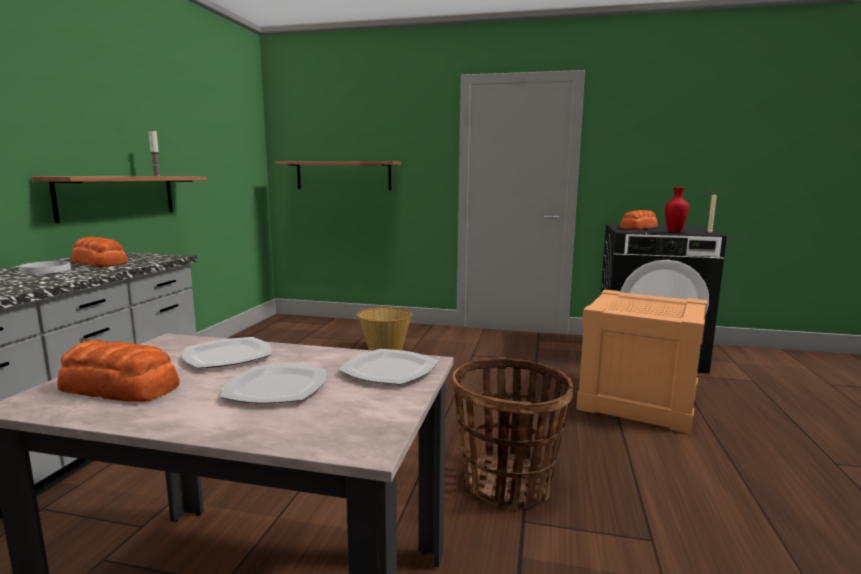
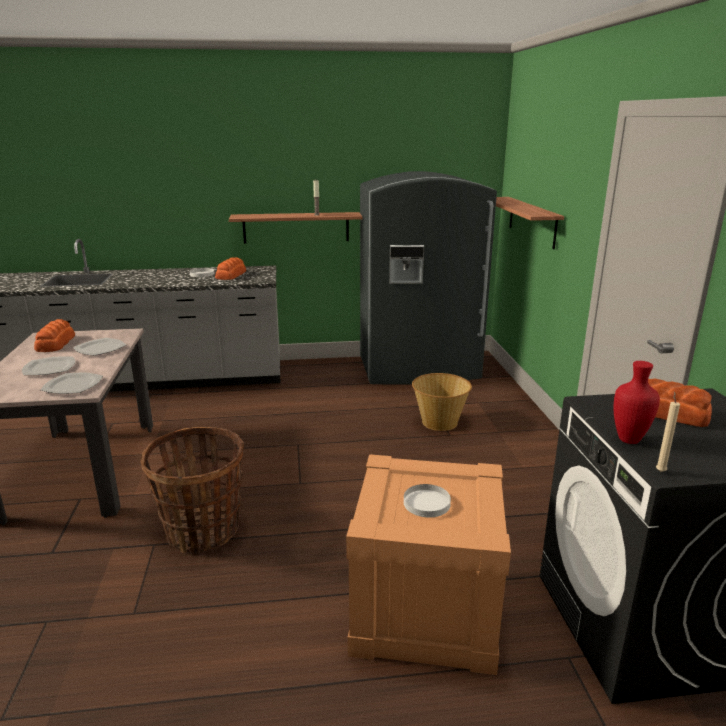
camera: 70 degrees right, 10 degrees up
(272, 339) = (419, 369): none -> grey fridge
(650, 308) = (427, 503): none -> white plate

